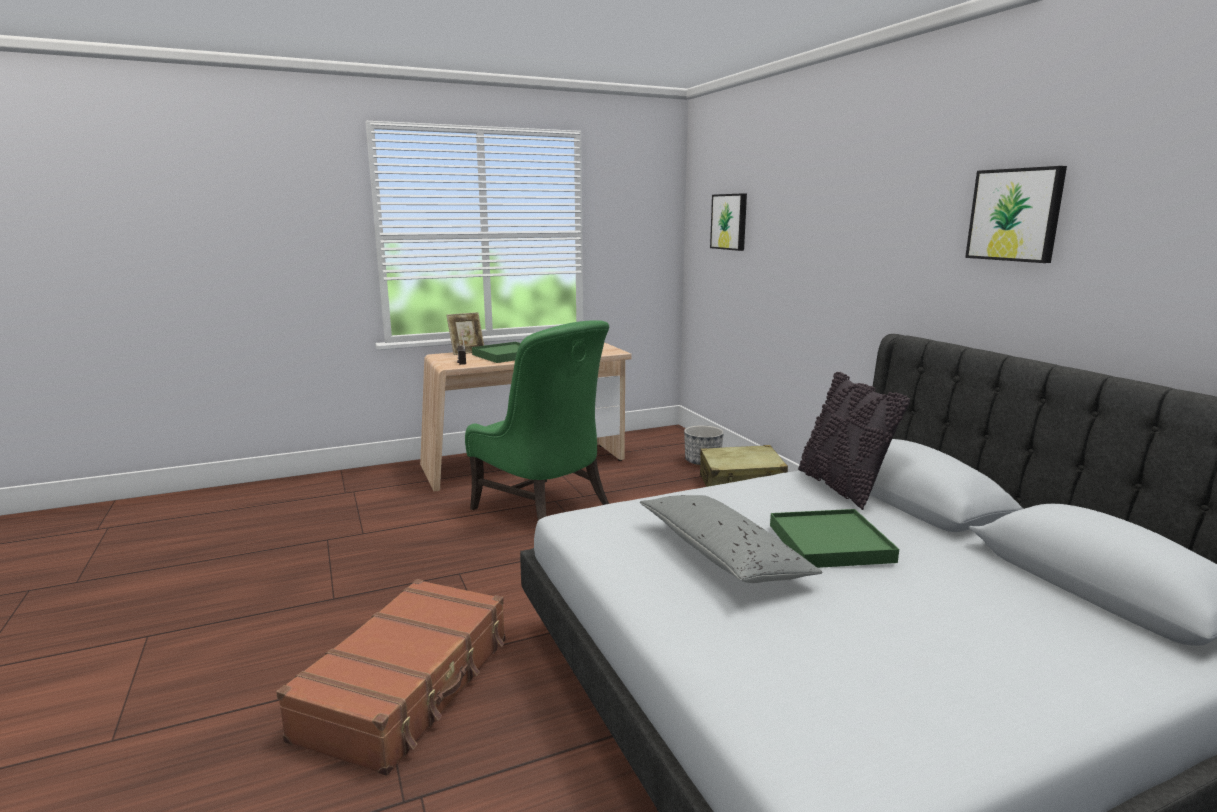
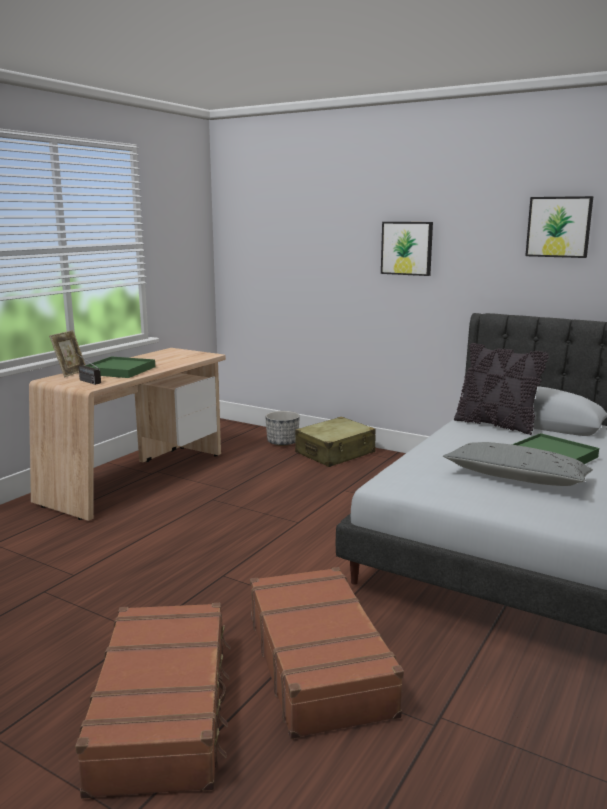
camera: 35 degrees left, 0 degrees up
(252, 669) = (164, 710): none -> brown suitcase
(544, 508) = (212, 507): green chair -> none
(730, 222) = (276, 231): picture -> picture (407, 248)

